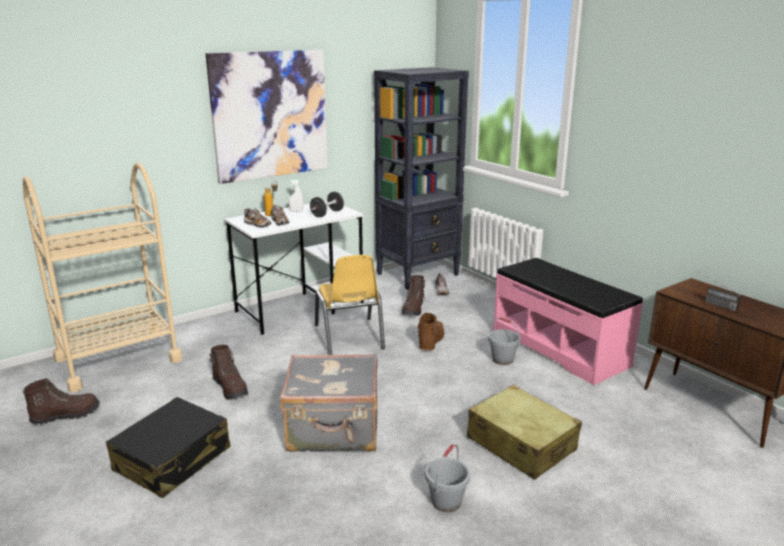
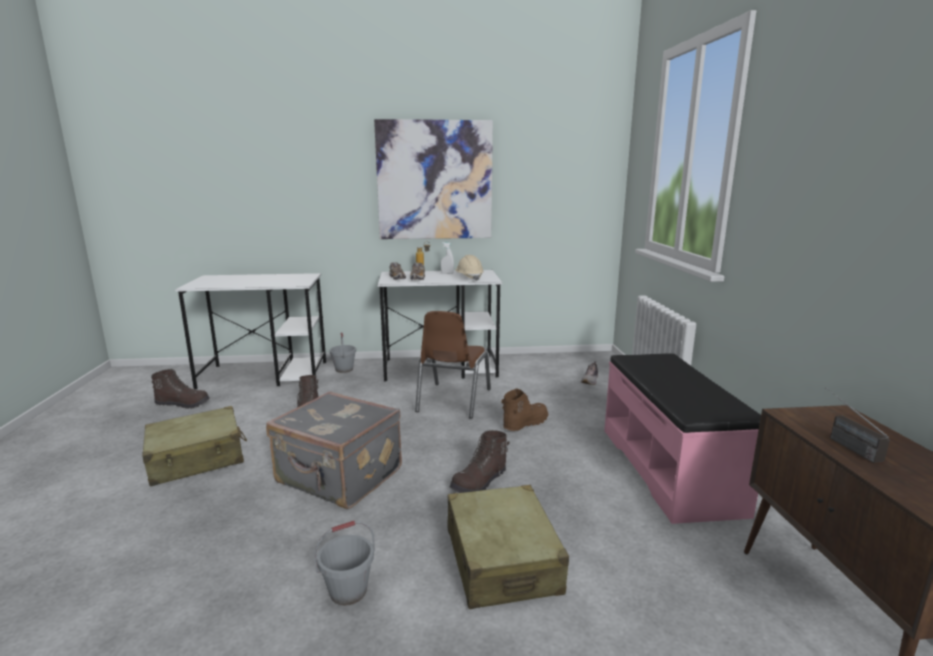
camera: 30 degrees right, 5 degrees down
(118, 359) = (265, 375): beige cart -> white desk
(173, 459) = (197, 459): black suitcase -> beige suitcase
(327, 214) = (469, 278): black dumbbell -> beige hard hat
(349, 337) = (453, 400): yellow chair -> brown chair
(413, 309) = (542, 391): brown boot -> brown boot (480, 482)
(418, 274) = (583, 362): black bookcase -> none
(502, 359) = (583, 461): grey bucket -> grey bucket (344, 369)

